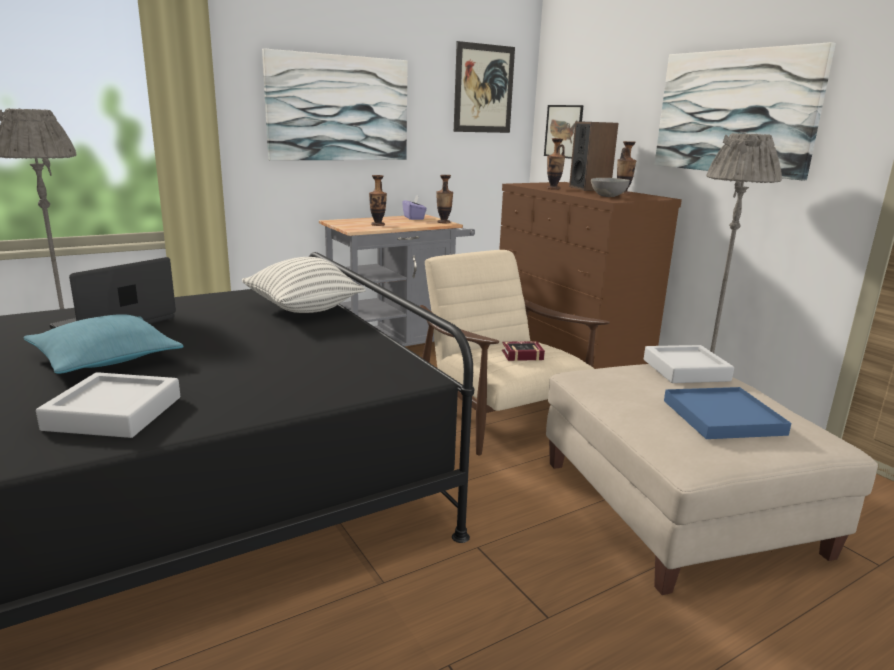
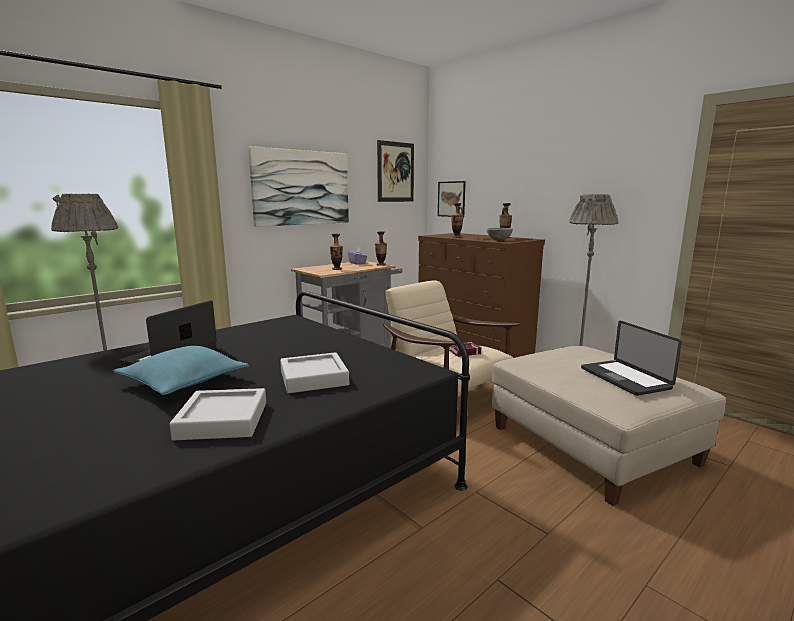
camera: 10 degrees left, 5 degrees down
(304, 310) = (310, 333): pillow -> none
(589, 188) = (479, 236): speaker -> none
(685, 370) = (580, 351): grey tray -> grey tray (314, 378)
(723, 417) = (624, 378): blue tray -> laptop
(735, 112) = (576, 181): picture -> none

